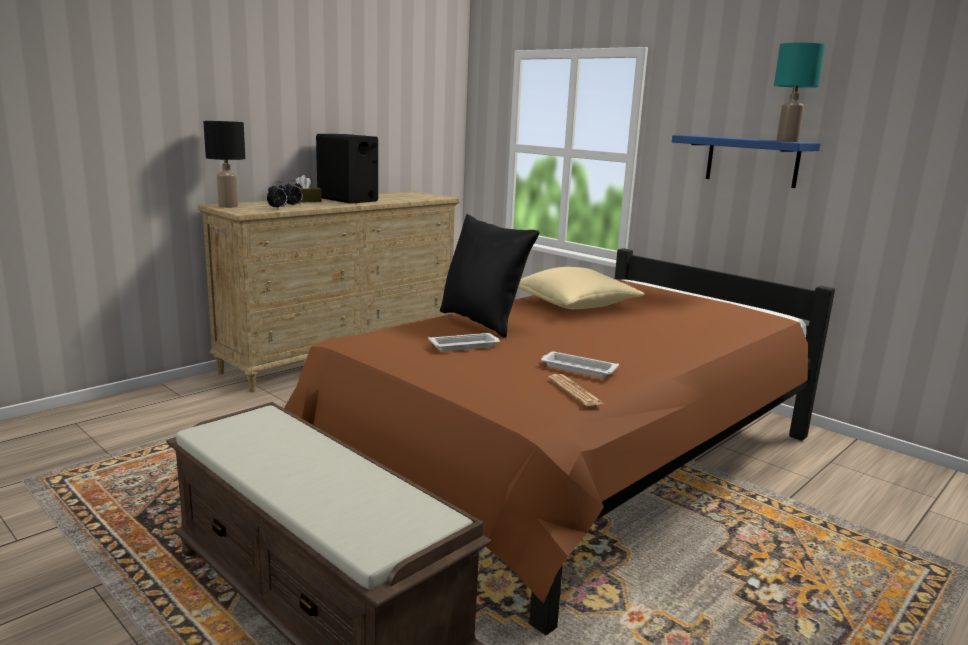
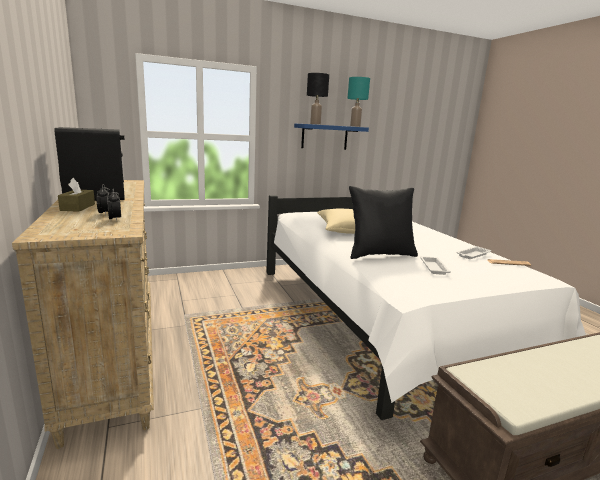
camera: 65 degrees left, 0 degrees up
(227, 206) = (59, 232): black table lamp -> black table lamp (315, 124)
(577, 466) = (379, 318): brown bed -> white bed

